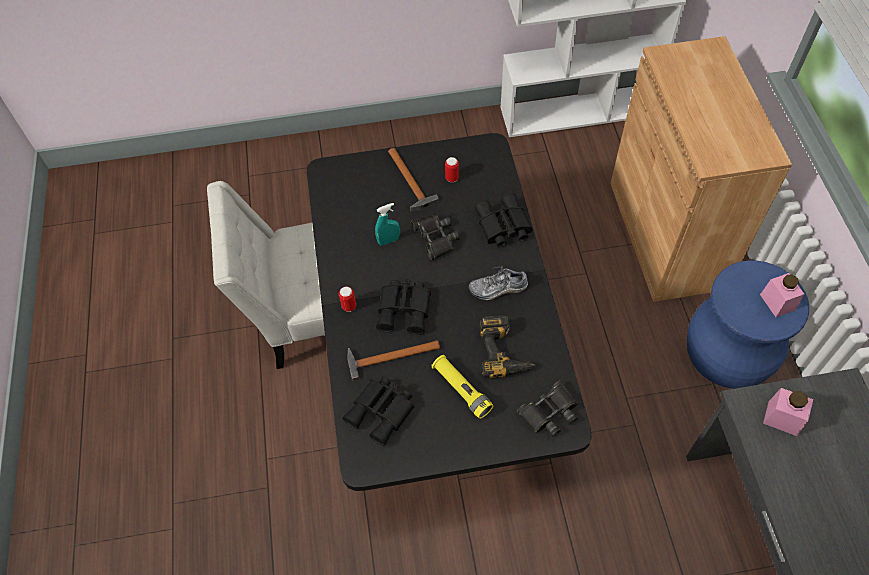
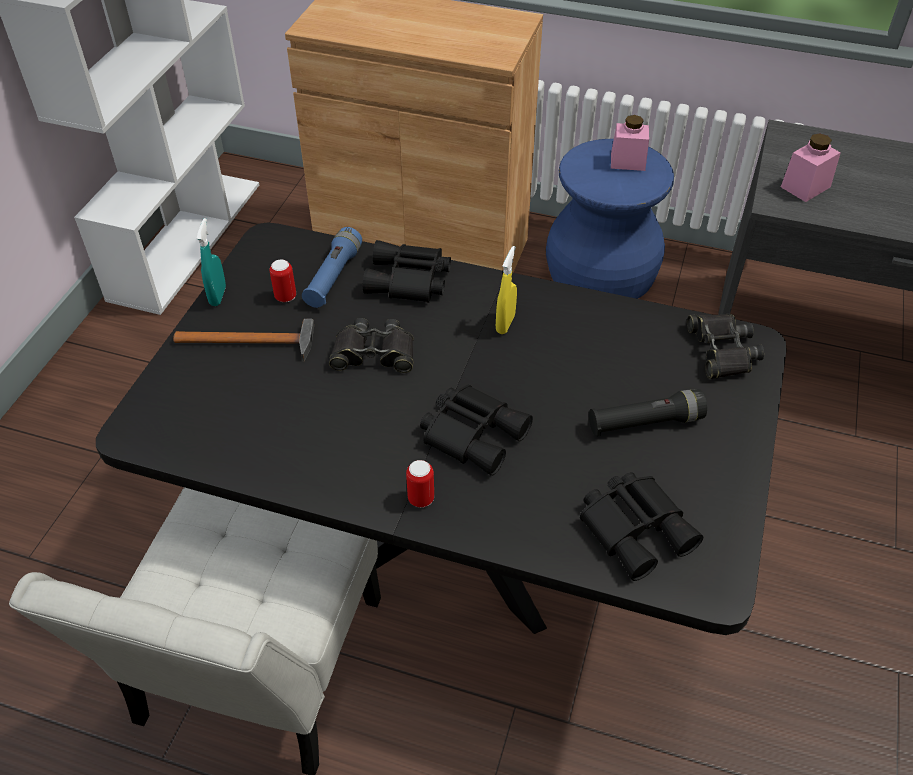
camera: 65 degrees left, 10 degrees down
(388, 240) = (336, 405): turquoise spray bottle -> turquoise spray bottle (218, 296)
(388, 357) = (544, 484): hammer -> none
(461, 390) = (645, 423): yellow flashlight -> black flashlight
(481, 190) = (333, 277): none -> blue flashlight
(498, 288) = (505, 324): shoe -> yellow spray bottle
(505, 351) = (608, 356): power drill -> none

